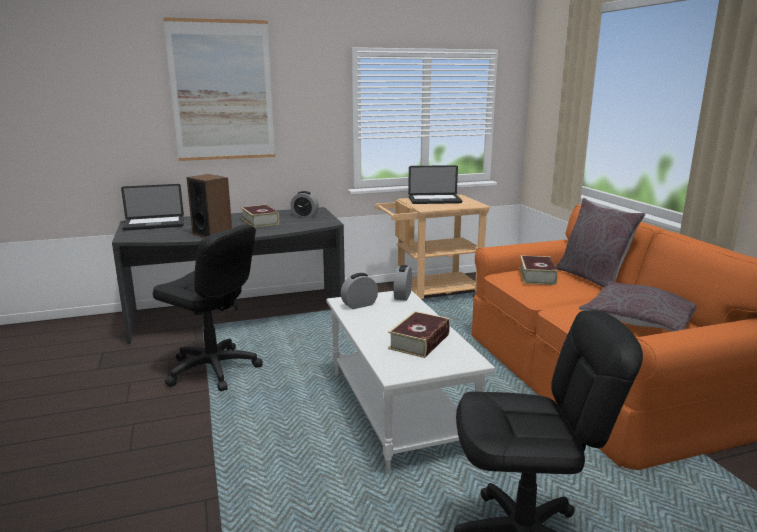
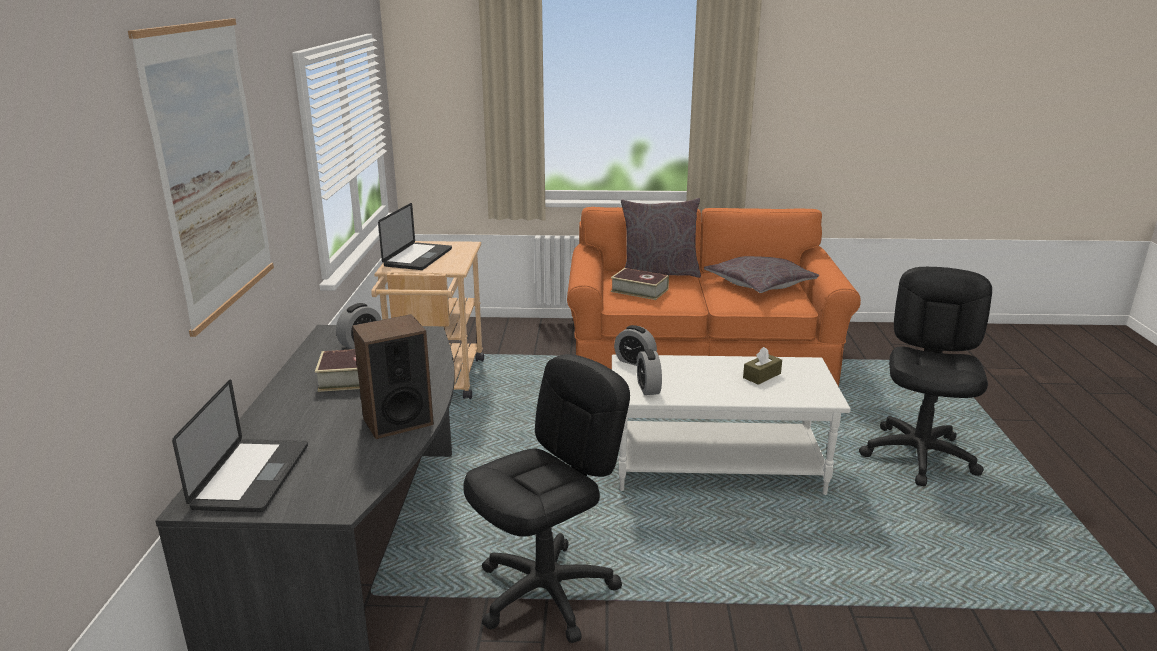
camera: 70 degrees left, 5 degrees up
(419, 341) = (762, 376): book -> brown tissue box

